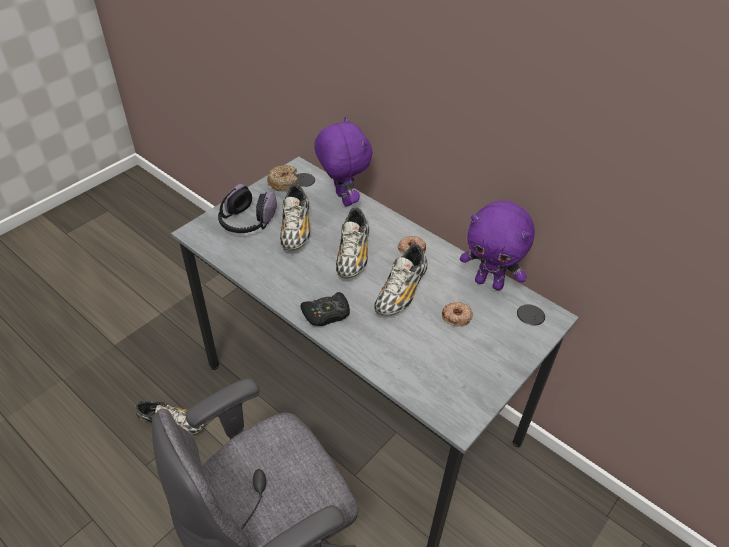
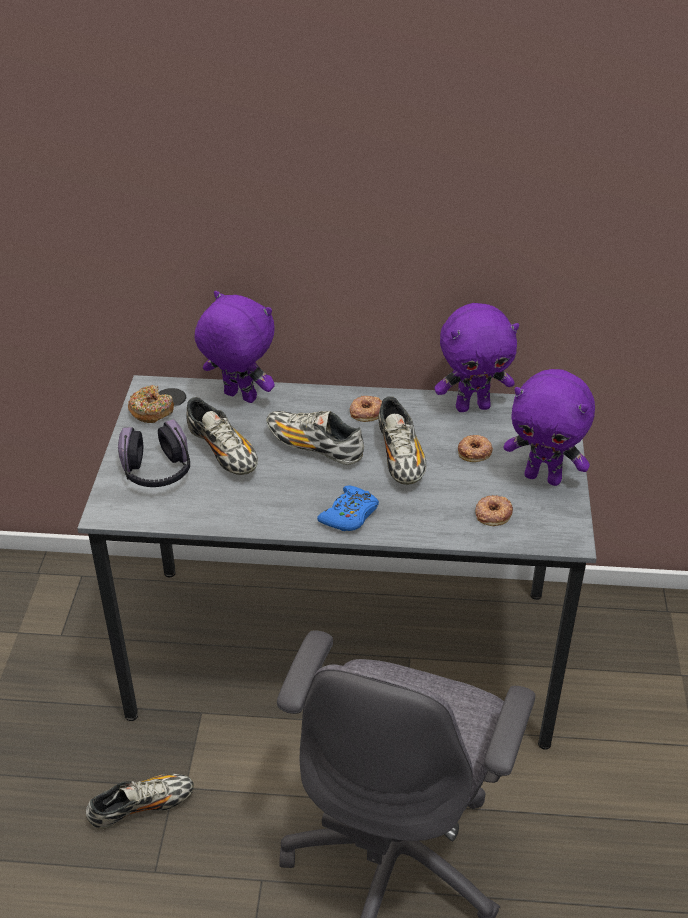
camera: 35 degrees left, 5 degrees down
(326, 314) = (350, 515): black game controller -> blue game controller
(353, 255) = (314, 447): shoe -> shoe turned 150 degrees clockwise
(422, 369) = (493, 513): none -> donut
(488, 364) = (543, 477): none -> purple plush toy

